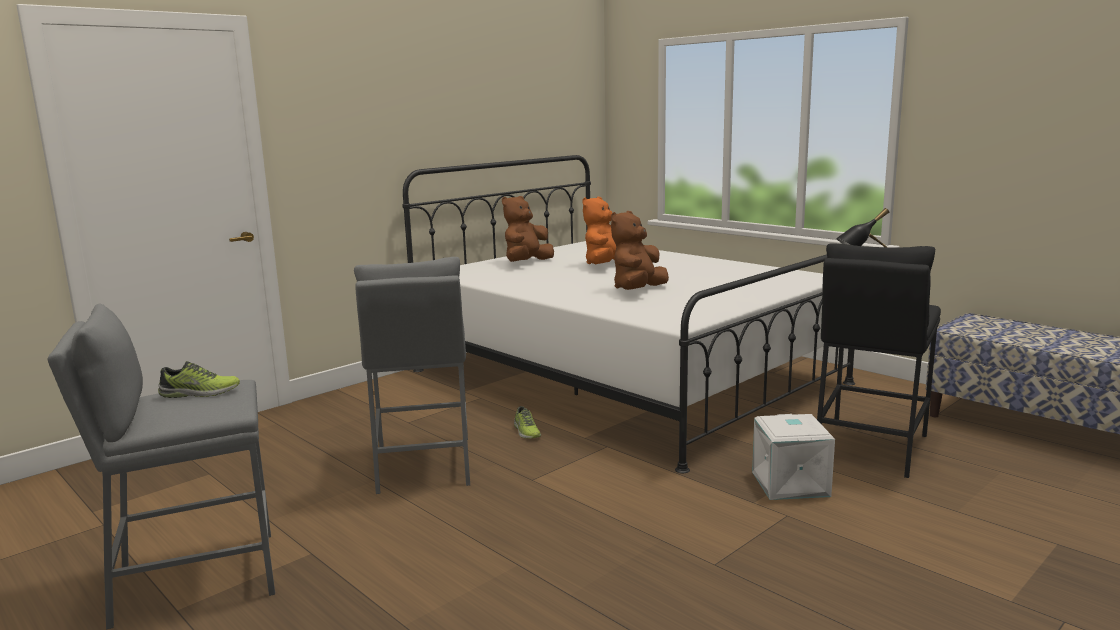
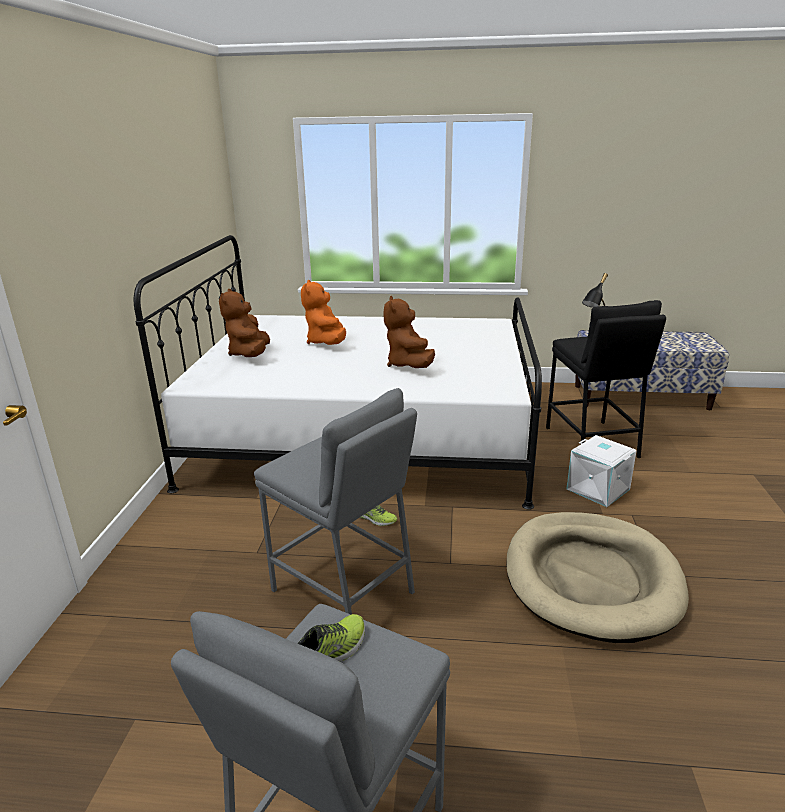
camera: 40 degrees left, 10 degrees up
(637, 538) = (591, 578): none -> beige dog bed

